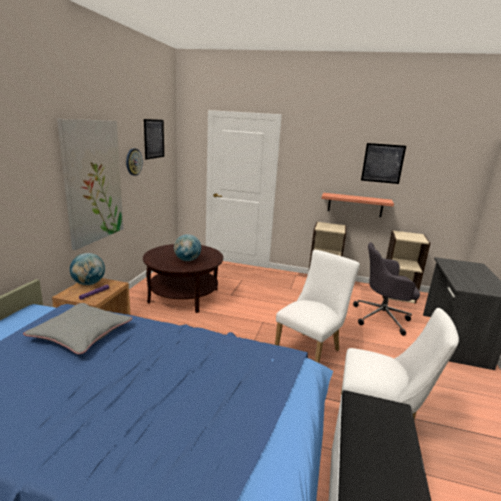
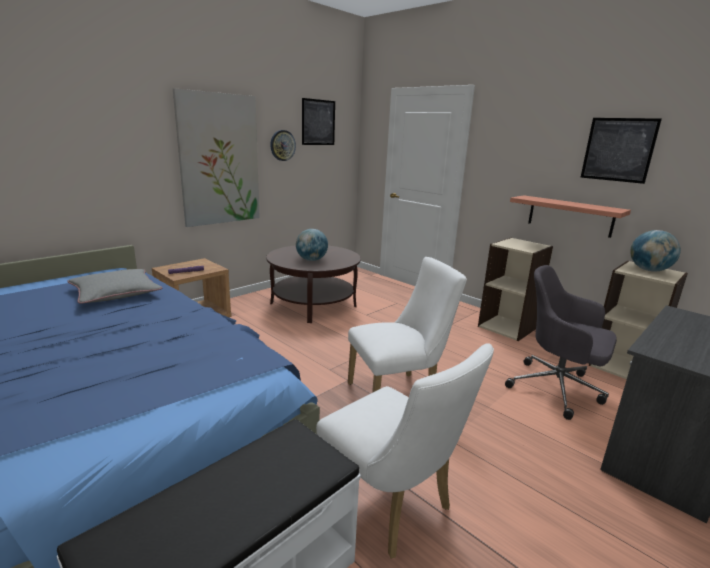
camera: 30 degrees right, 0 degrees up
(89, 283) = (194, 263): globe -> globe (649, 270)

